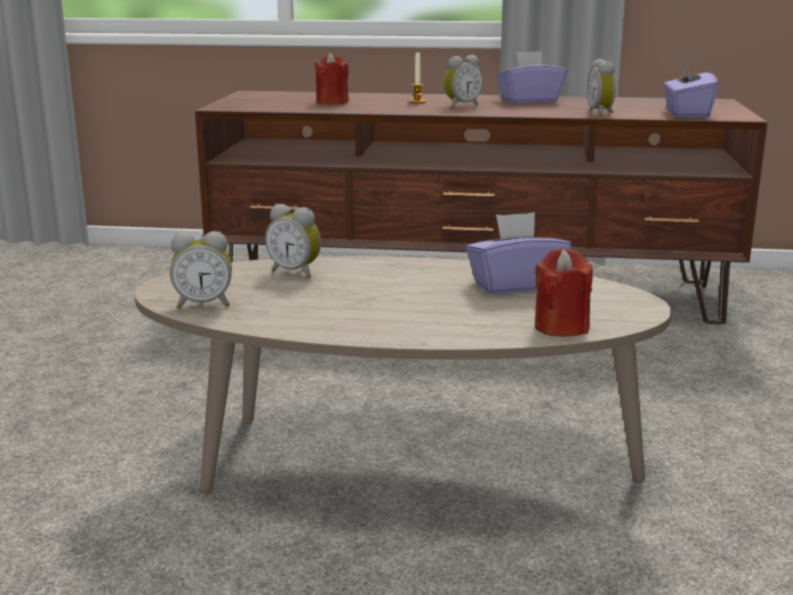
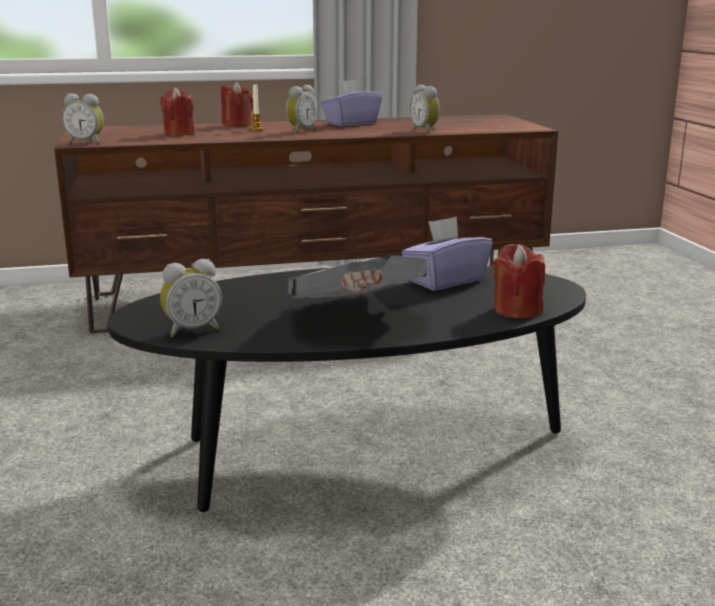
camera: 20 degrees left, 0 degrees up
(296, 272) = (247, 291): alarm clock -> alarm clock (86, 143)
(376, 313) = (356, 318): none -> newspaper
(396, 466) = (357, 455): beige coffee table -> black coffee table
(404, 96) = (237, 125): none -> red candle
(686, 114) = (491, 128): purple tissue box -> none

